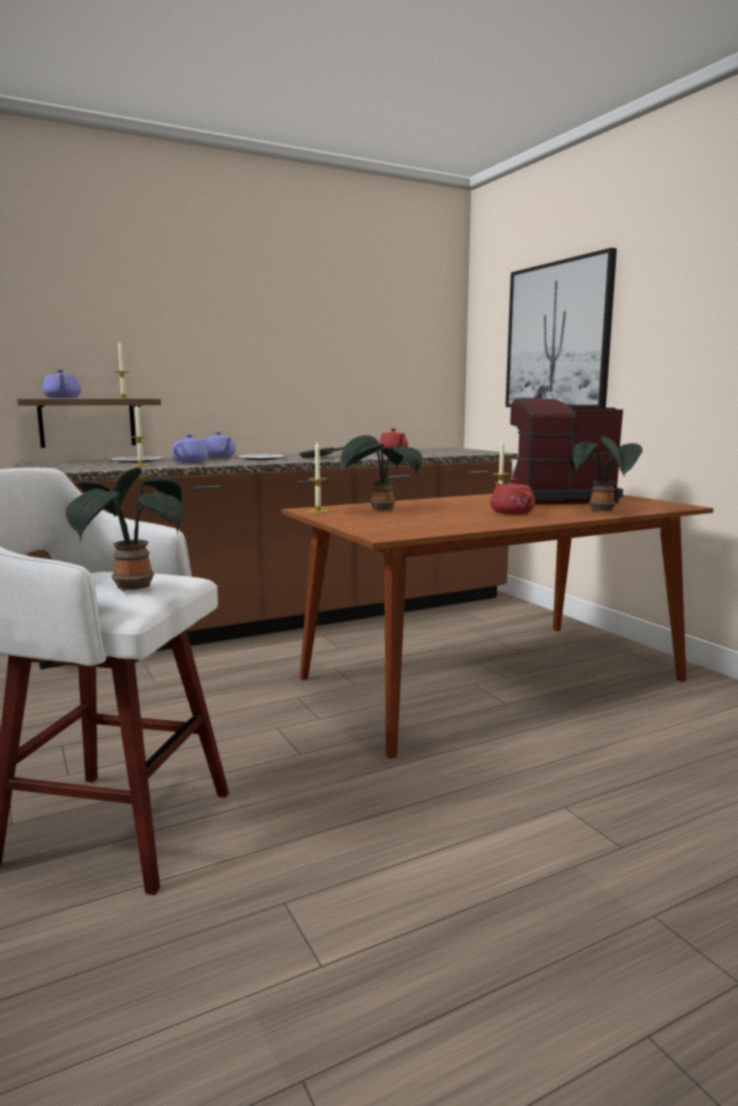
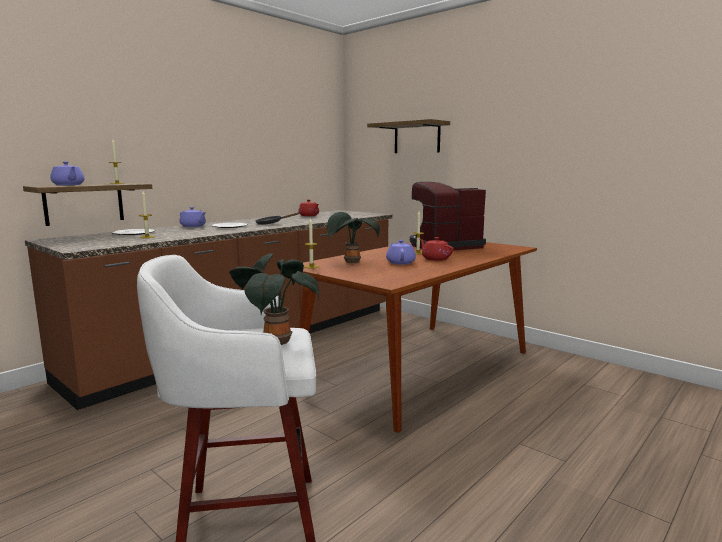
camera: 20 degrees left, 0 degrees up
(191, 462) = (182, 232): purple teapot -> purple teapot (400, 262)
(557, 336) = (417, 138): picture -> shelf
(603, 511) = (484, 254): potted plant -> none

